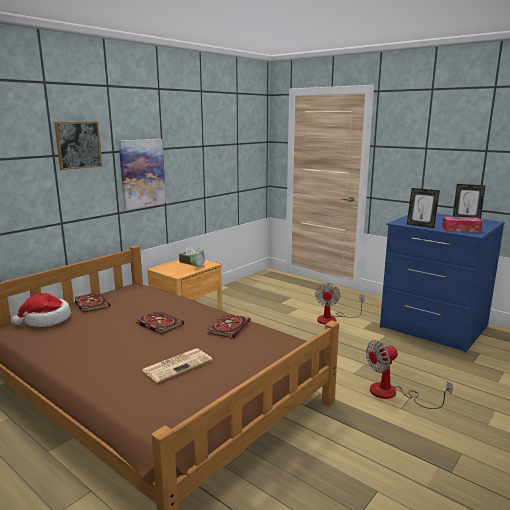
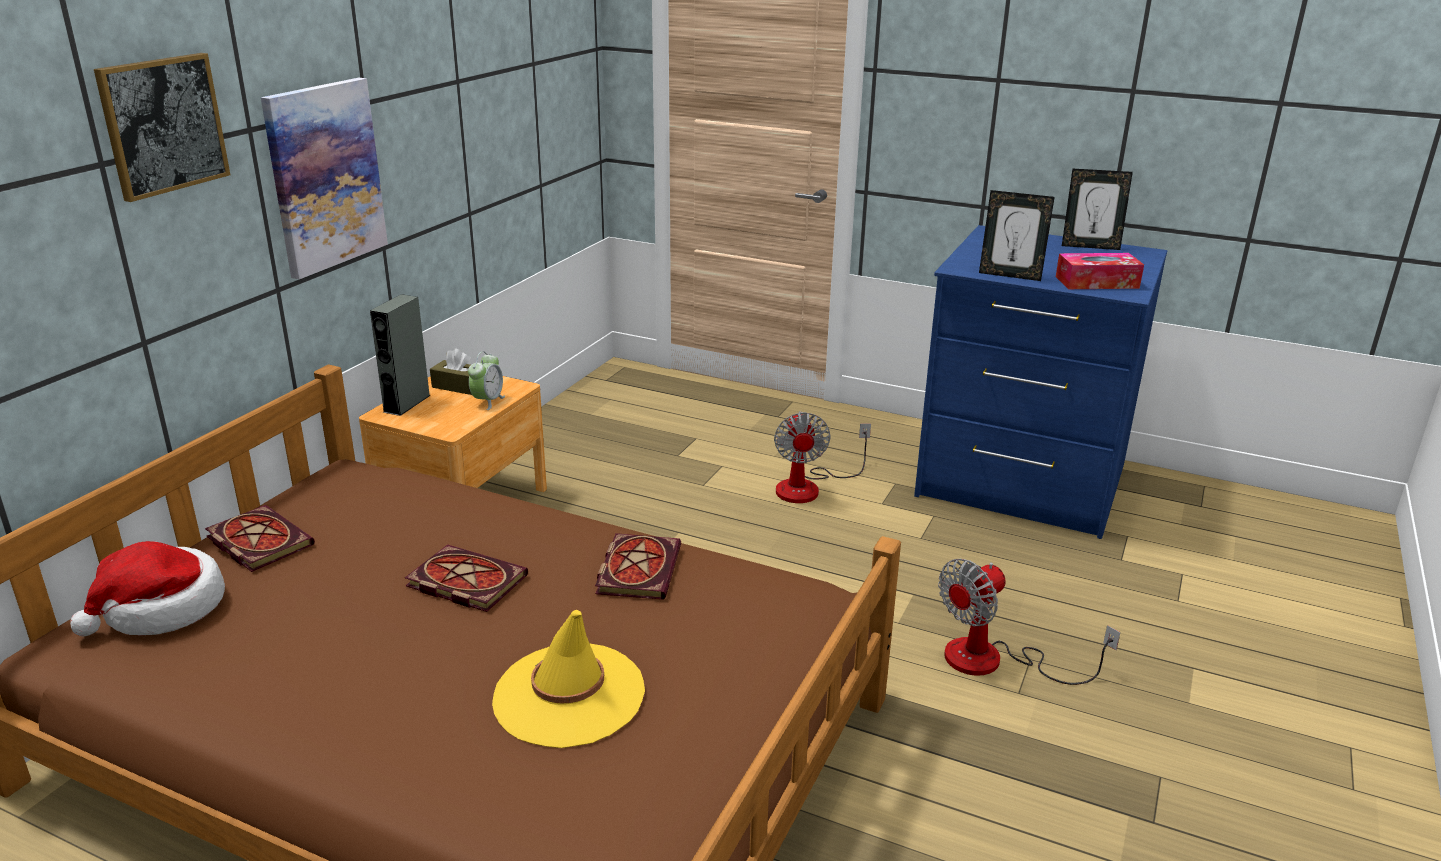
camera: 15 degrees left, 10 degrees up
(167, 266) = (407, 403): none -> grey speaker
(177, 365) = (569, 695): newspaper -> yellow hat

